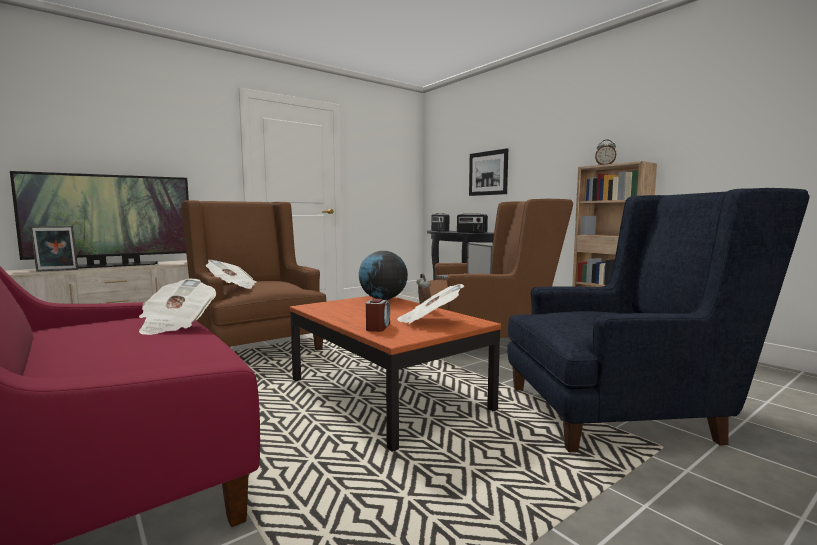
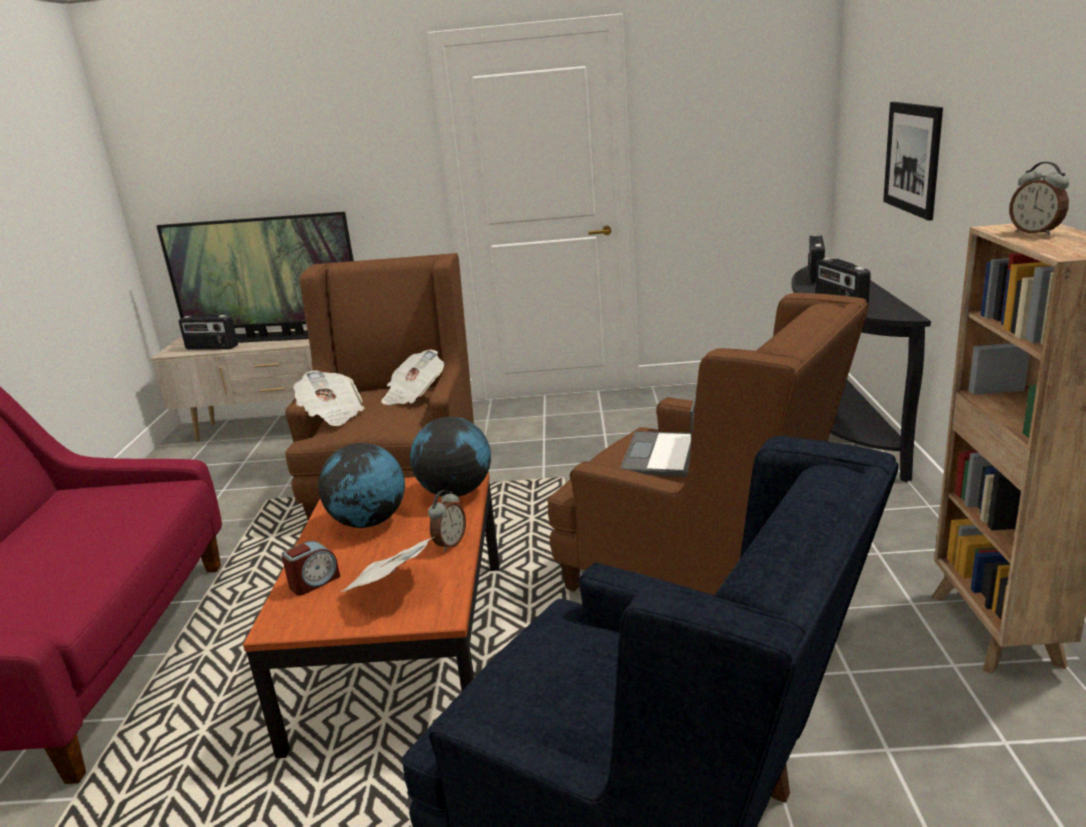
camera: 40 degrees right, 15 degrees up
(57, 270) = (211, 348): picture frame -> radio
(176, 325) = (137, 521): newspaper -> newspaper (413, 395)
(357, 310) = (369, 522): none -> globe

